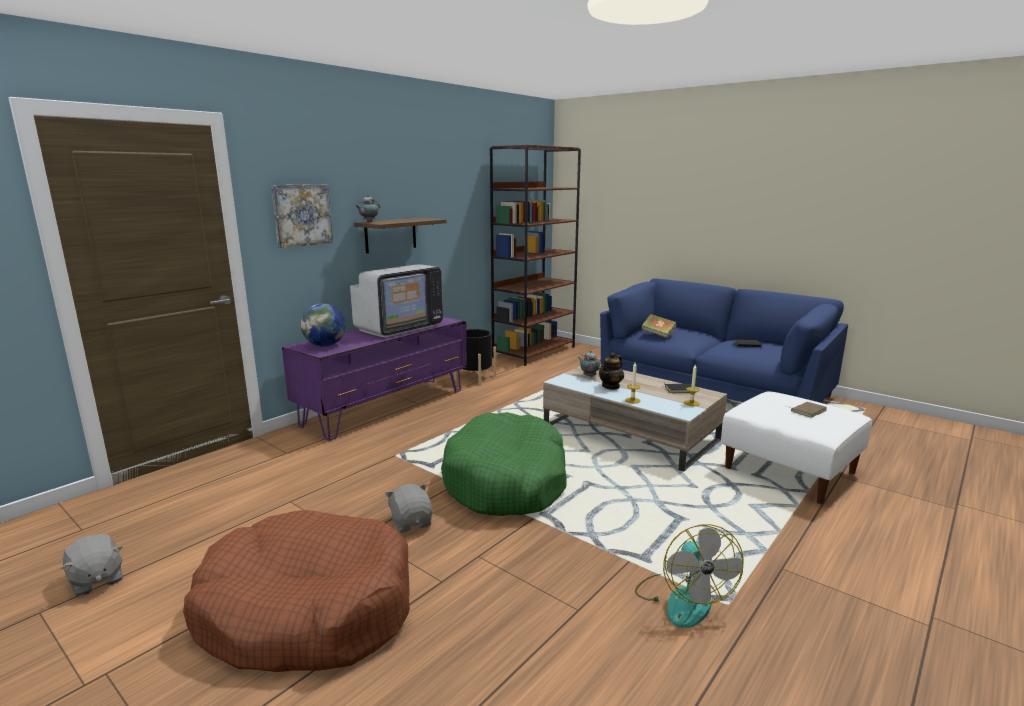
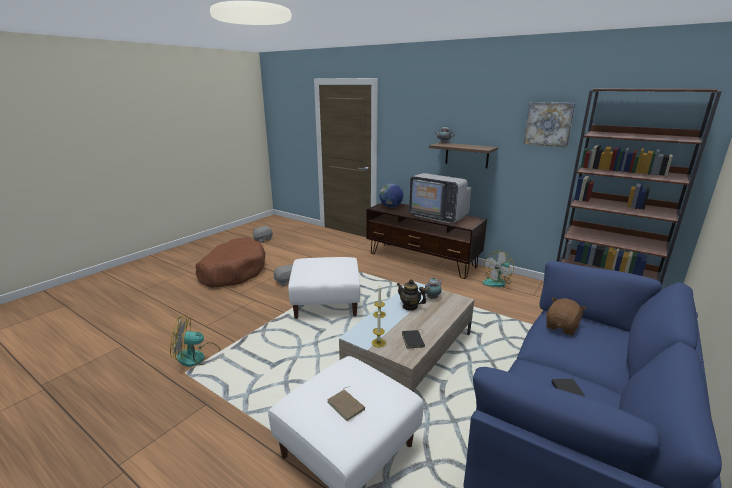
camera: 85 degrees right, 5 degrees up
(302, 215) = (408, 133): picture -> picture (548, 124)
(386, 407) = (422, 260): purple tv stand -> brown tv stand
(475, 378) = (497, 282): black planter -> fan
(506, 481) = (326, 303): green dog bed -> white ottoman
(658, 335) = (562, 327): book -> brown plush toy

